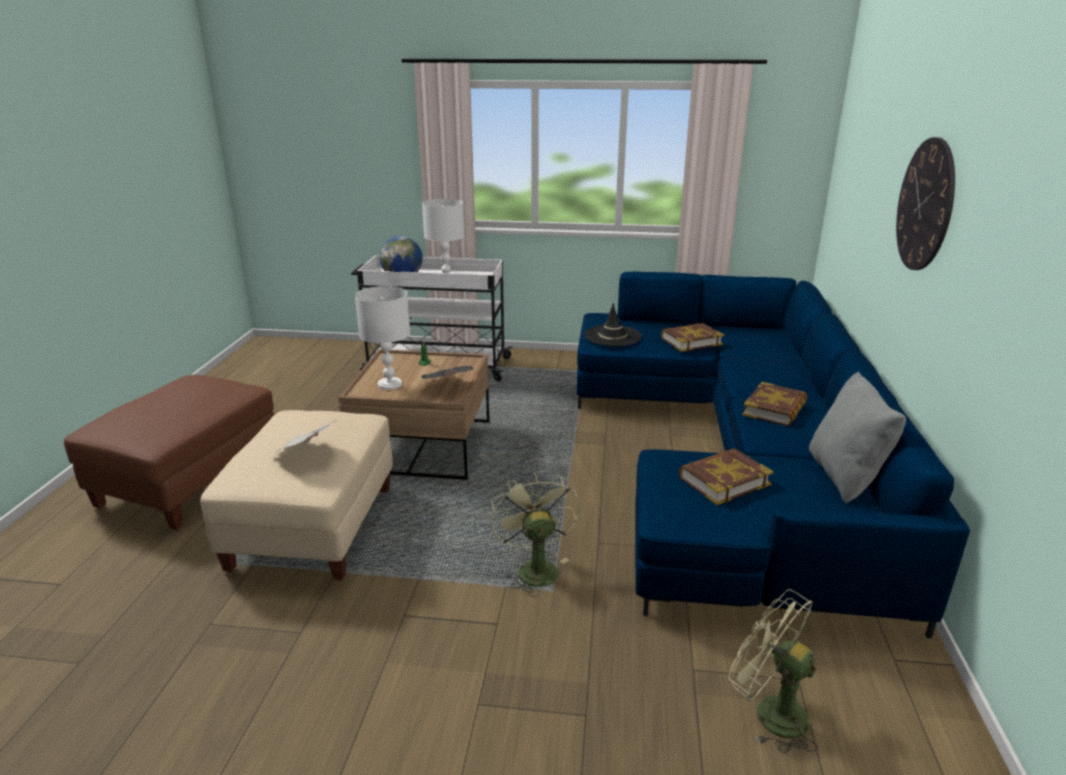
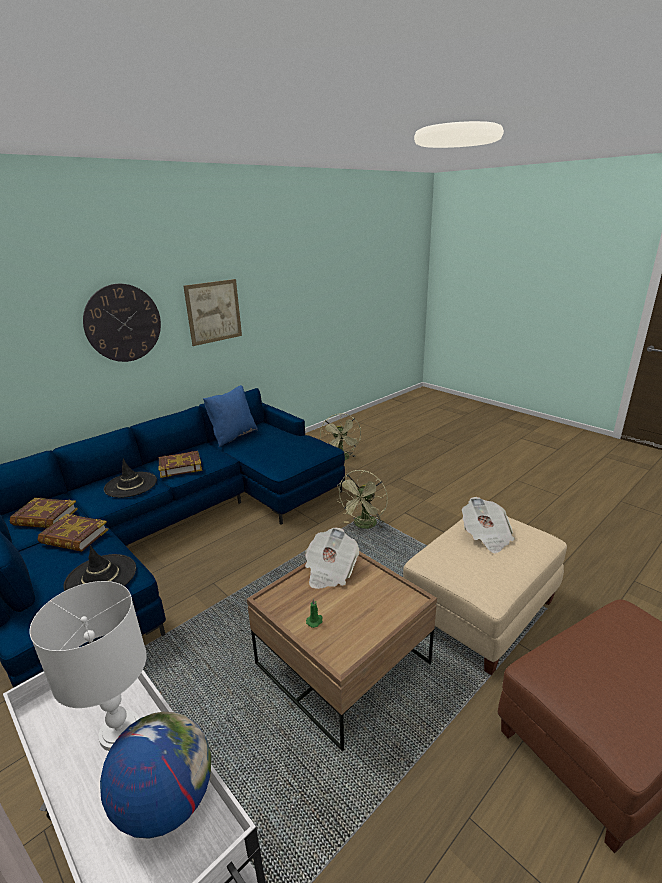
camera: 140 degrees left, 0 degrees up
(389, 385) = (377, 599): white table lamp -> none
(723, 481) = (280, 450): book -> book (45, 517)
(765, 378) = (131, 485): none -> black hat
(845, 476) = (233, 436): grey pillow -> blue pillow
(1002, 258) = (213, 312): none -> picture

